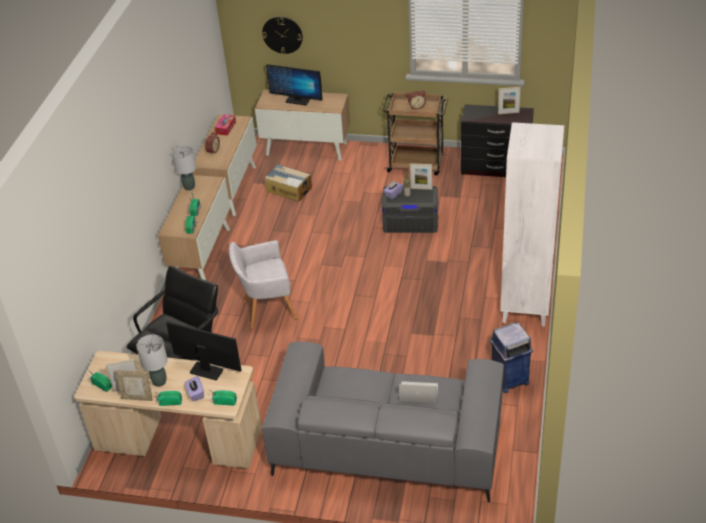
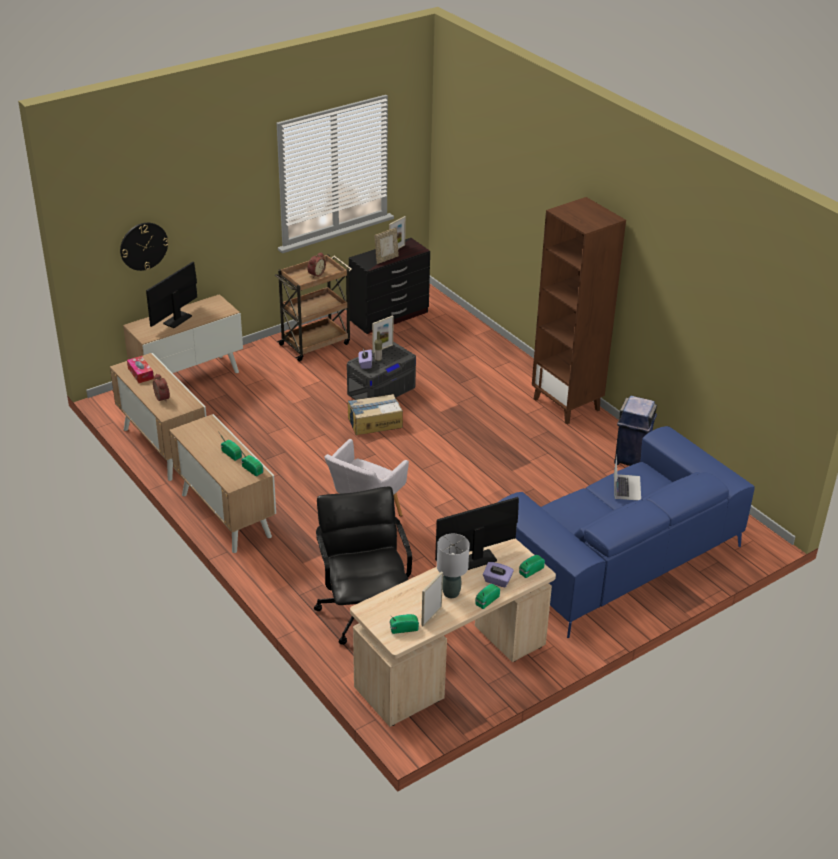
camera: 50 degrees left, 5 degrees down
(137, 398) = (453, 616): picture frame -> picture frame (386, 259)
(189, 187) = (190, 439): grey table lamp -> none
(288, 189) = (224, 419): cardboard box -> cardboard box (374, 422)
(297, 100) = (177, 320): monitor -> monitor turned 150 degrees clockwise
(387, 444) = (617, 557): grey sofa -> blue sofa
(418, 392) = (627, 487): laptop -> laptop turned 135 degrees clockwise
(526, 307) = (567, 404): white bookcase -> brown bookcase

